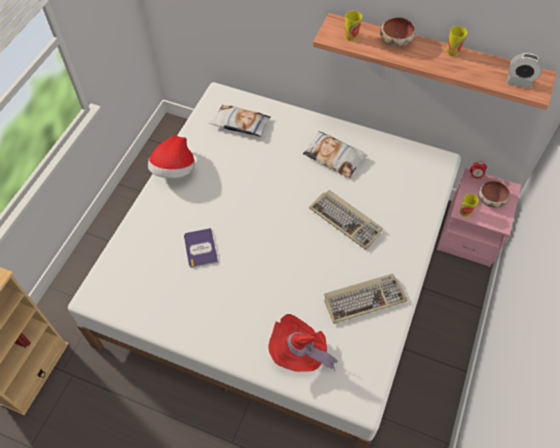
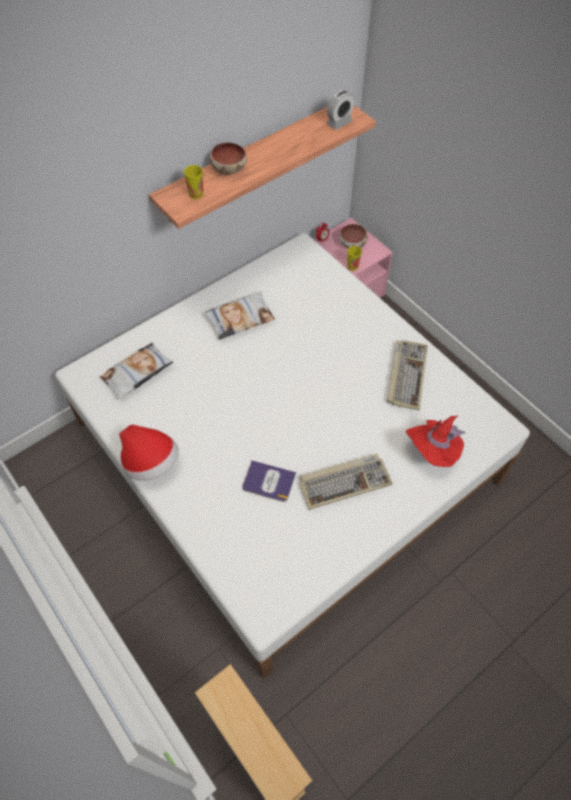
camera: 60 degrees left, 0 degrees up
(346, 220) = (317, 346): keyboard -> keyboard (344, 482)
(452, 52) = (273, 141): cup -> none

